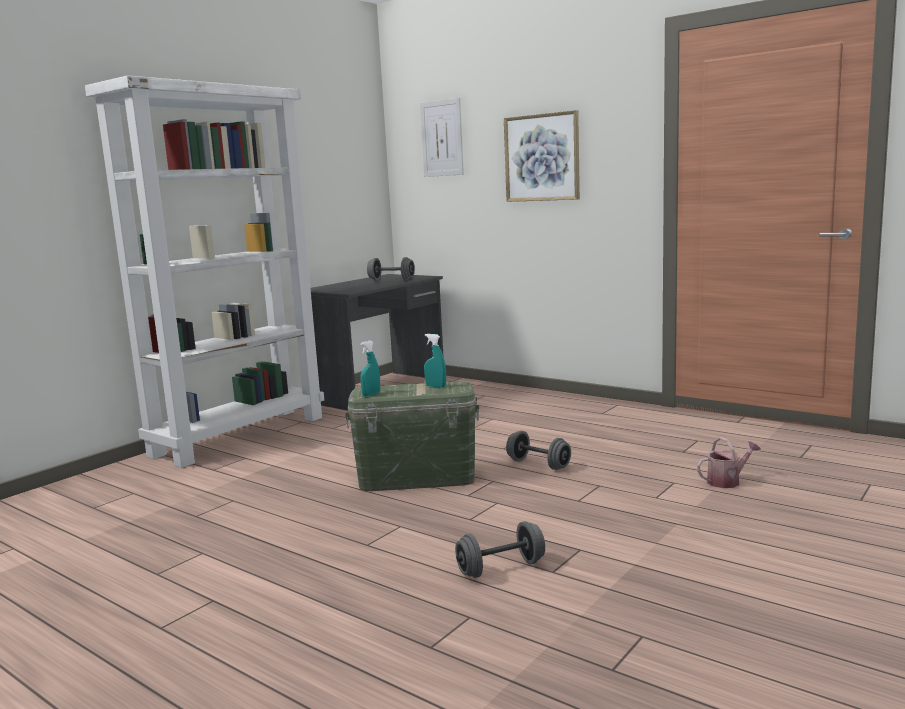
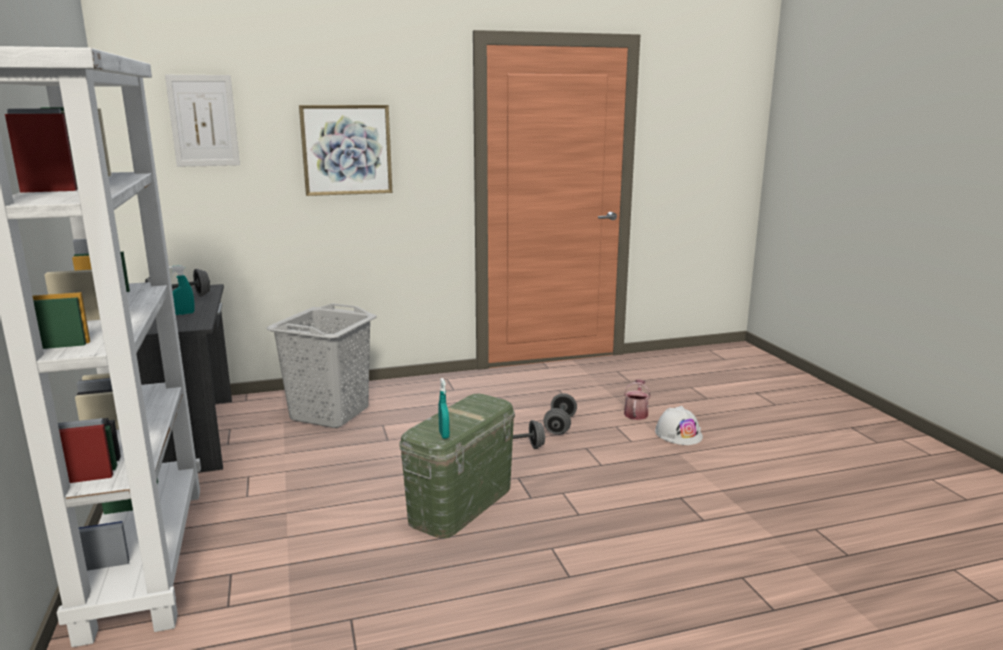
camera: 55 degrees left, 5 degrees up
(435, 386) = (470, 407): turquoise spray bottle -> turquoise spray bottle (184, 313)
(478, 402) = (329, 413): none -> grey laundry basket
(501, 568) = (679, 536): grey dumbbell -> grey dumbbell (560, 425)
(724, 511) = (678, 434): none -> white hard hat

